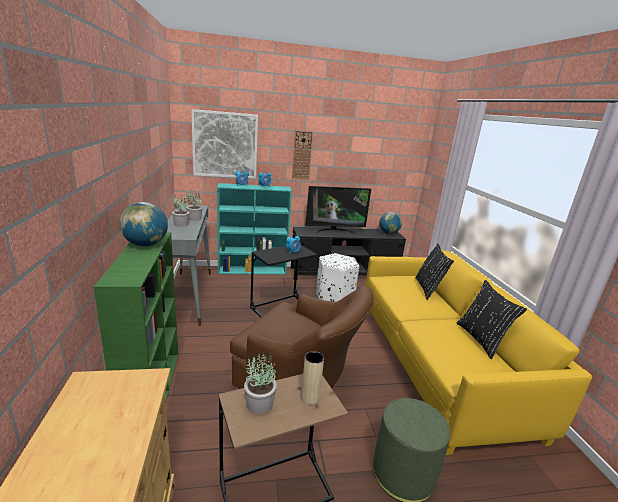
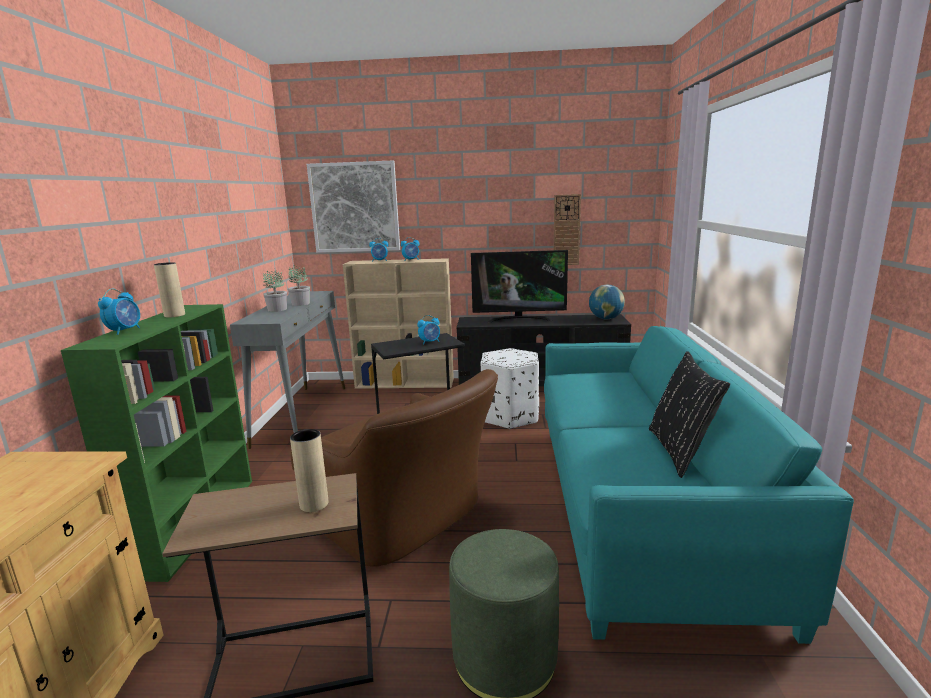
camera: 15 degrees right, 5 degrees down
(125, 263) = (125, 331): none -> alarm clock
(146, 245) = (174, 315): globe -> beige vase
(253, 270) = (406, 383): turquoise bookcase -> beige bookcase
(259, 403) = (238, 507): potted plant -> none
(302, 155) = (462, 211): wall clock -> wall clock (566, 230)
(428, 289) = (630, 386): black pillow -> none
(436, 364) = (638, 508): yellow sofa -> turquoise sofa

